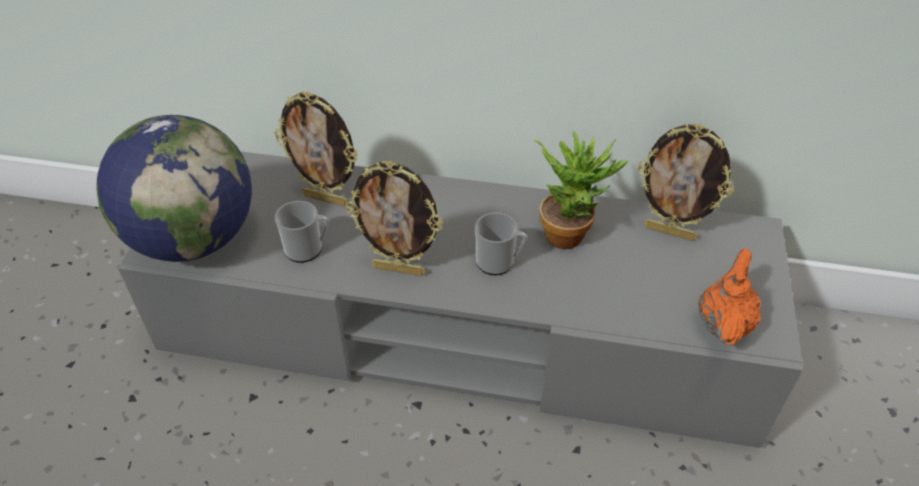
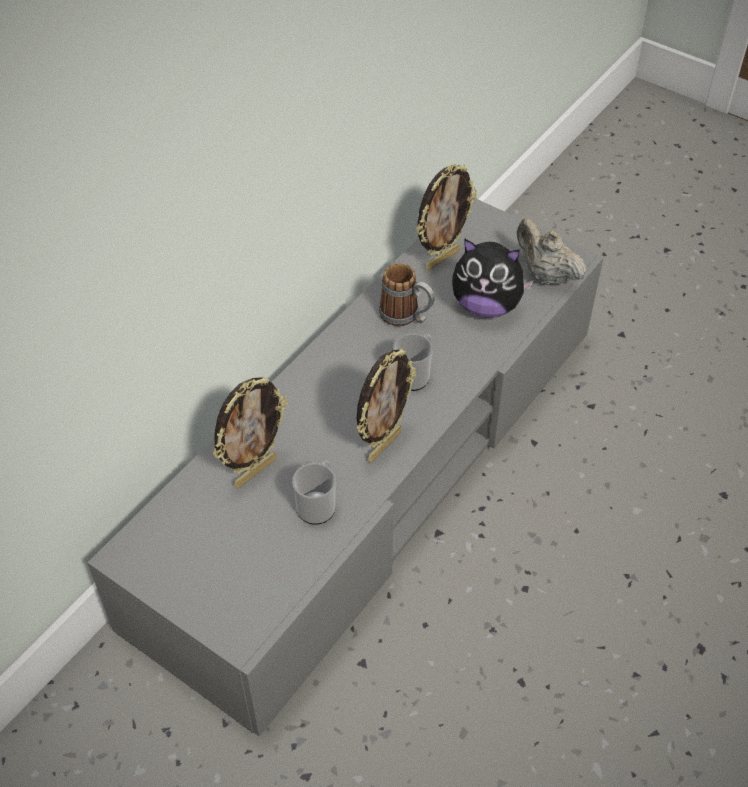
camera: 65 degrees left, 5 degrees up
(194, 240) = (247, 596): globe -> none
(570, 232) = (406, 317): potted plant -> mug
(634, 287) = (486, 306): none -> plush toy
(723, 323) = (546, 275): orange teapot -> beige teapot

